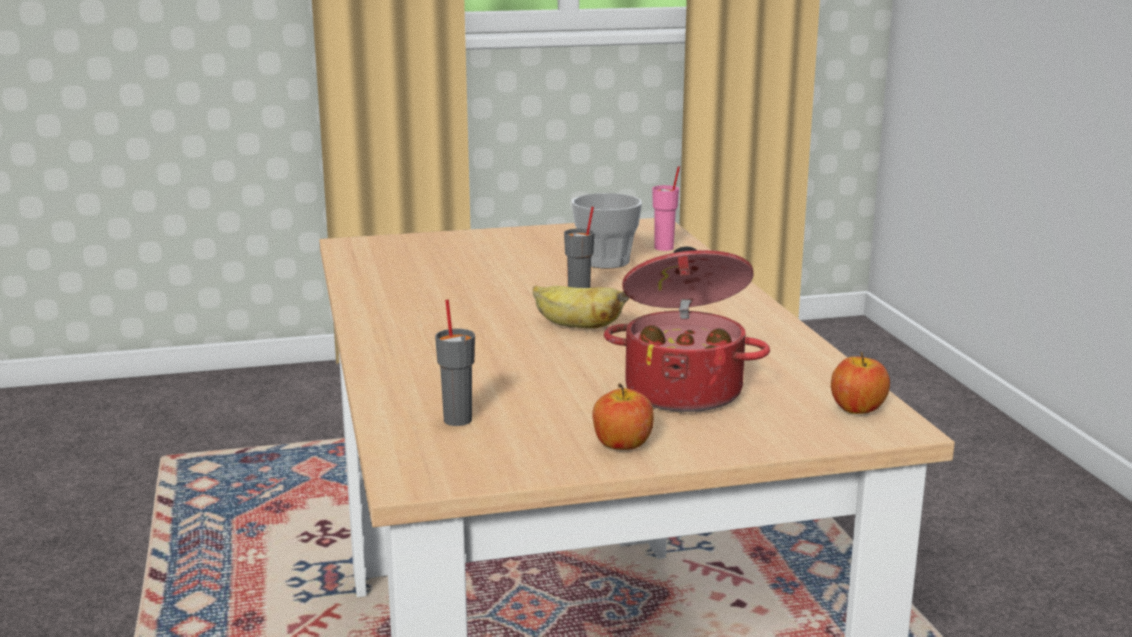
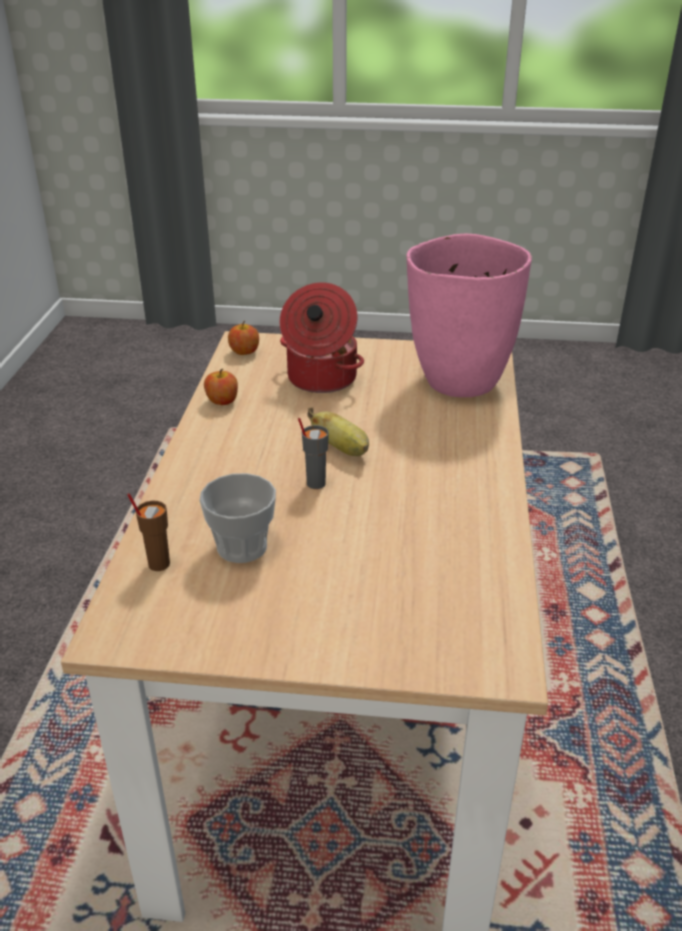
camera: 160 degrees left, 15 degrees up
(458, 419) = (458, 381): grey cup -> pink vase
(622, 444) = (381, 353): apple -> apple (222, 401)
(664, 248) = (158, 564): pink cup -> brown cup

